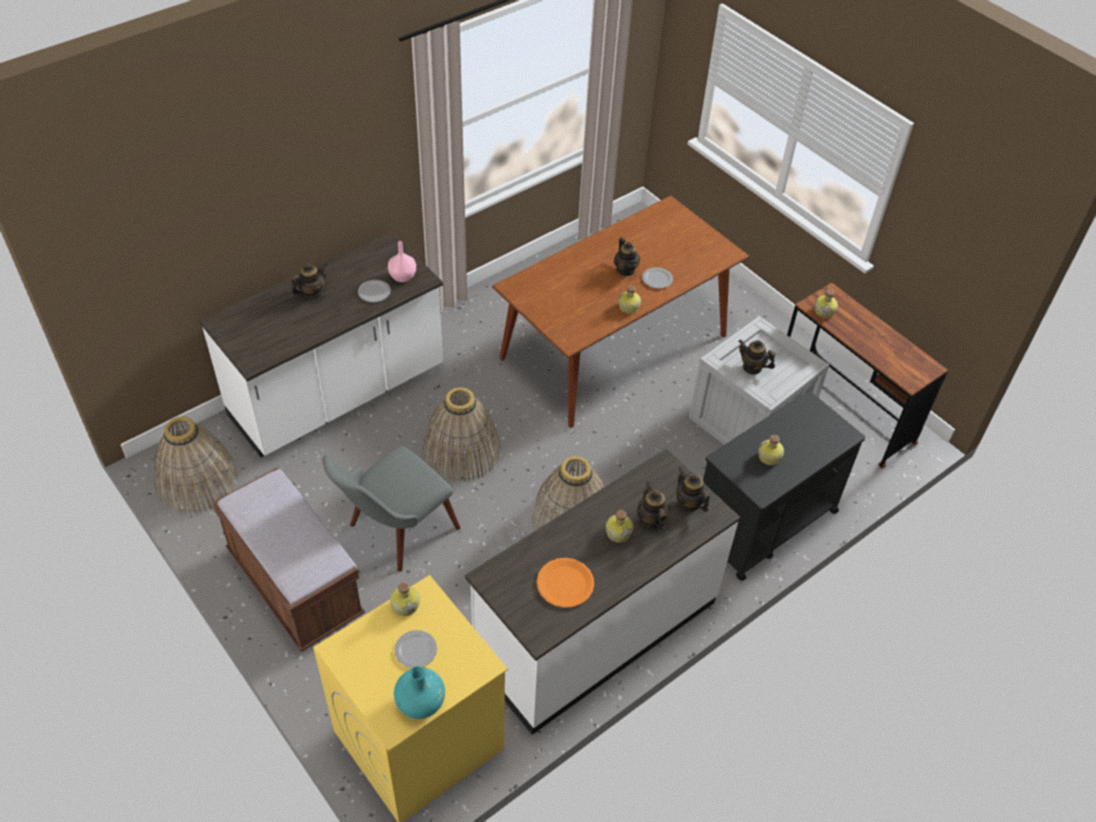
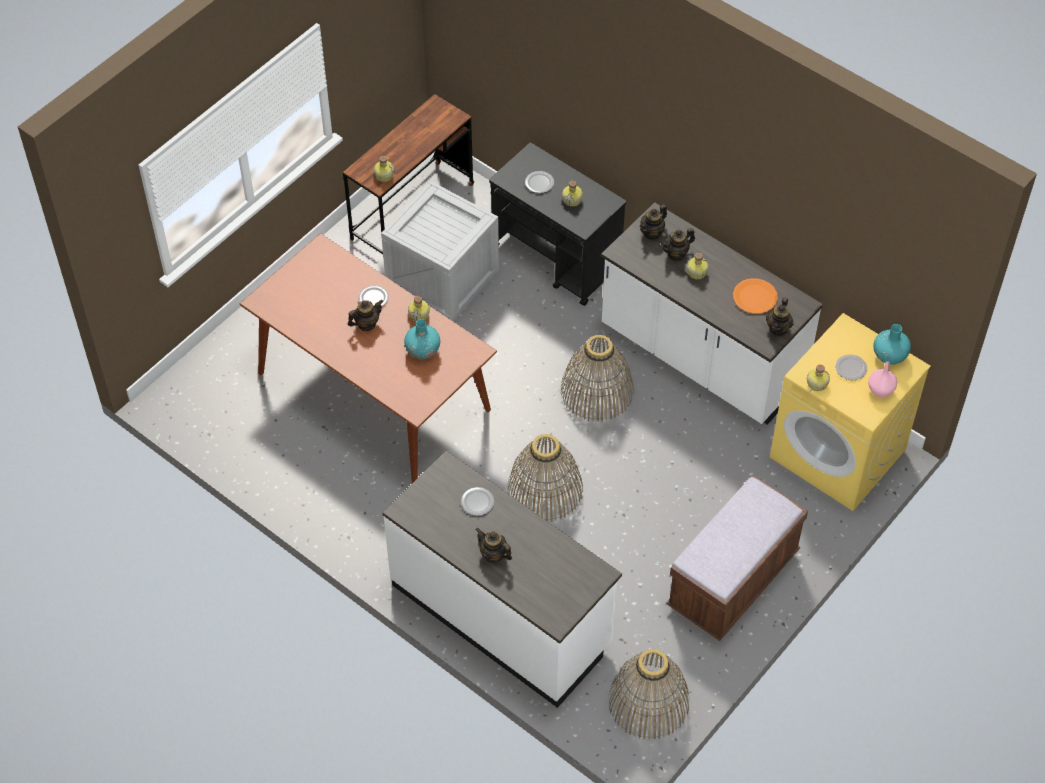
camera: 100 degrees left, 5 degrees up
(393, 534) = (655, 520): grey chair -> none
(402, 276) = (448, 484): pink vase -> pink vase (880, 390)
(582, 303) = (423, 350): none -> turquoise vase
(752, 367) = (446, 234): teapot -> teapot (778, 328)
(799, 432) = (539, 182): none -> plate

